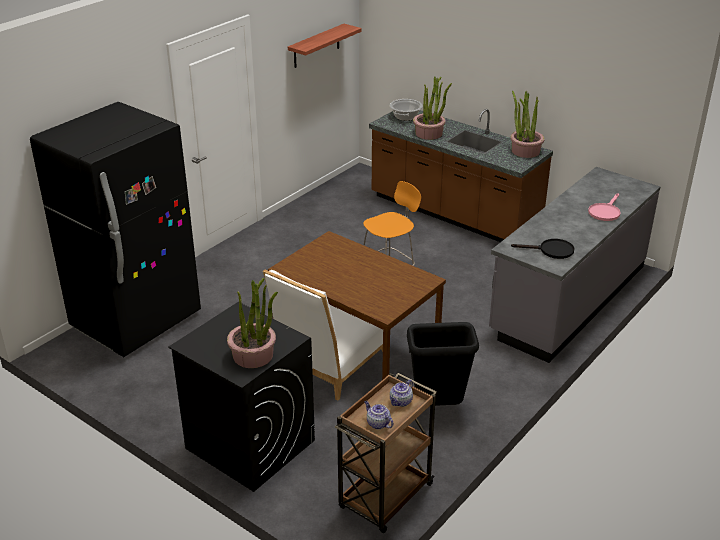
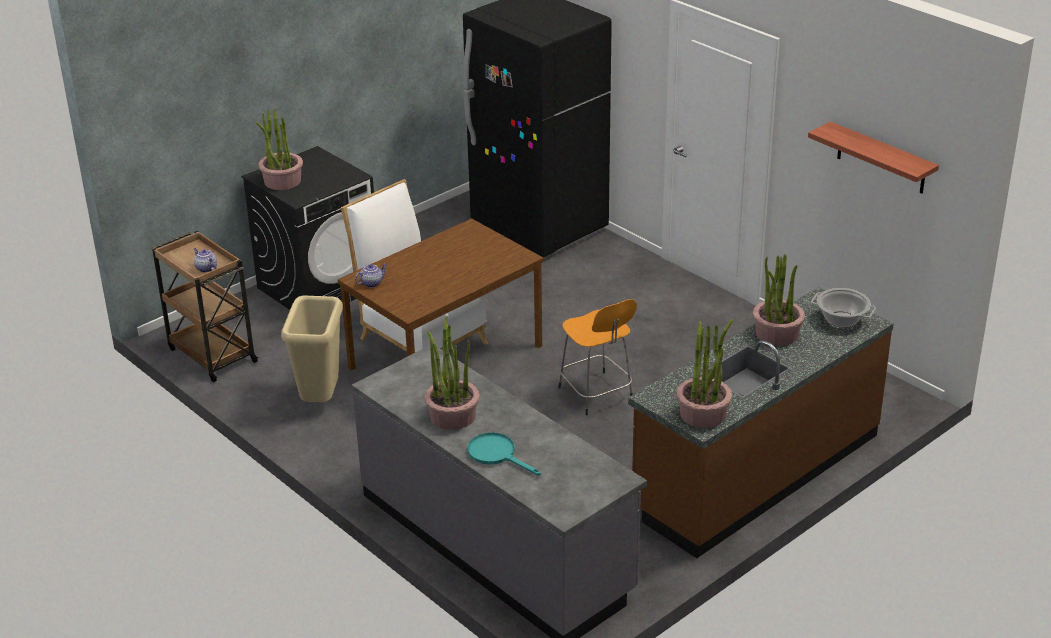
camera: 100 degrees right, 0 degrees up
(377, 423) = (185, 255): teapot -> teapot (372, 283)
(437, 408) = (320, 400): black trash can -> beige trash can
(551, 251) = (411, 387): black frying pan -> none
(574, 231) = (452, 415): none -> potted plant
(605, 212) = (497, 454): pink frying pan -> turquoise frying pan

